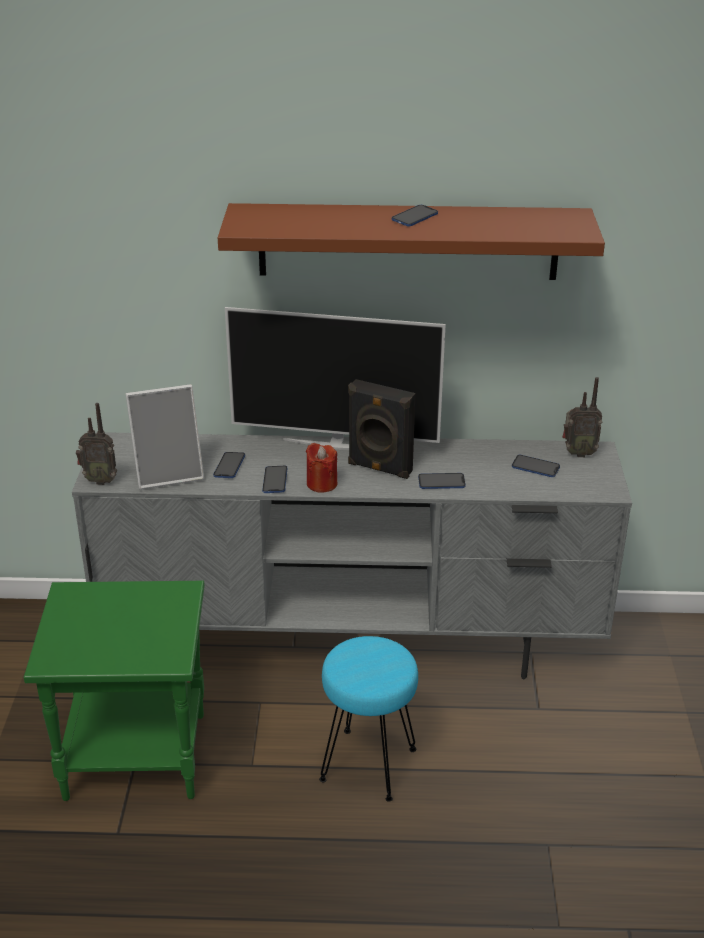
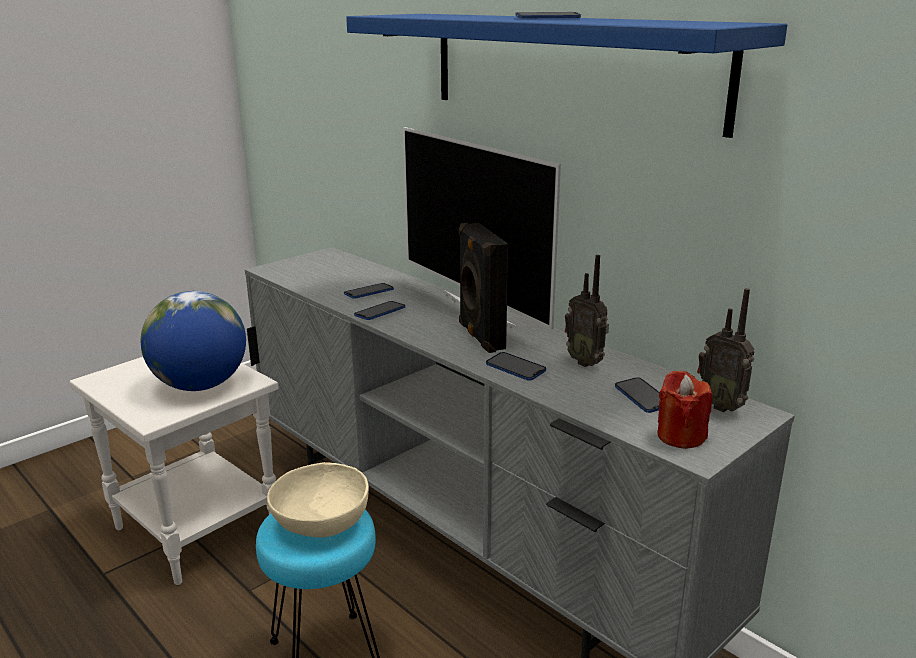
camera: 45 degrees right, 10 degrees down
(100, 480) = (273, 269): radio -> radio (586, 362)
(138, 754) = (200, 529): green side table -> white side table
(151, 616) = (201, 385): none -> globe
(169, 473) = (321, 281): picture frame -> none
(322, 484) = (409, 327): red candle -> red candle (680, 436)
(370, 659) = (320, 521): none -> beige bowl
(408, 241) = (568, 67): brown shelf -> blue shelf

